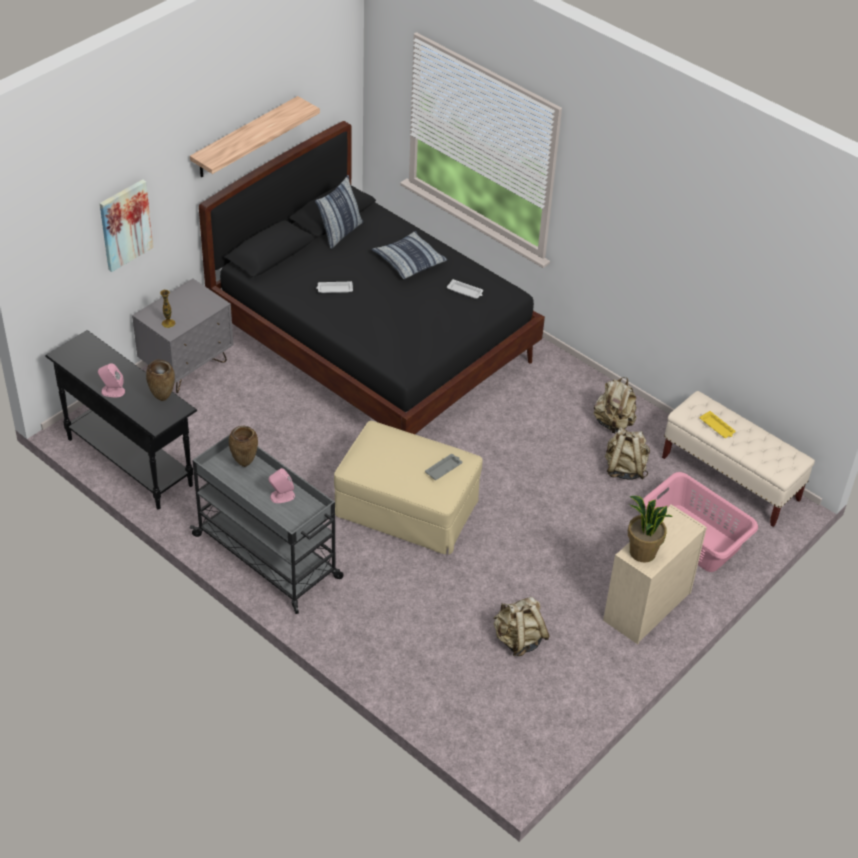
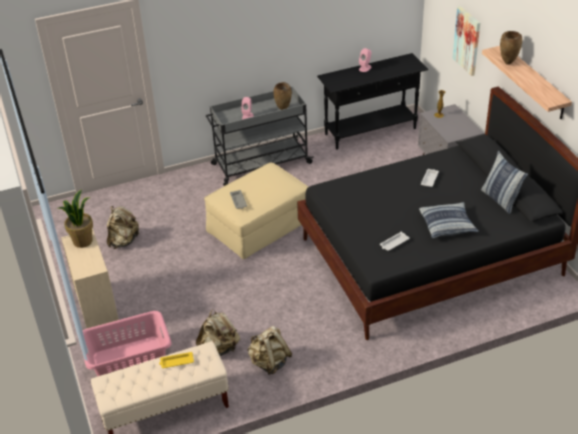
camera: 120 degrees right, 5 degrees down
(163, 398) = (347, 82): brown vase -> brown vase (508, 63)

